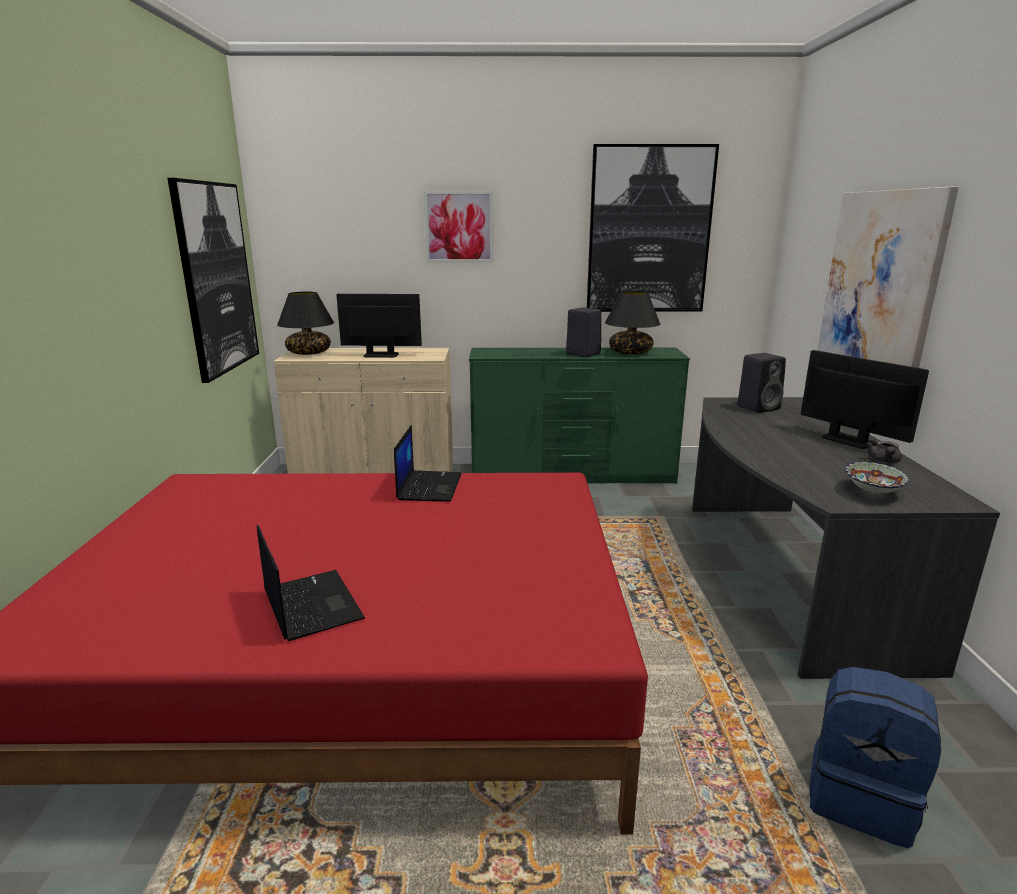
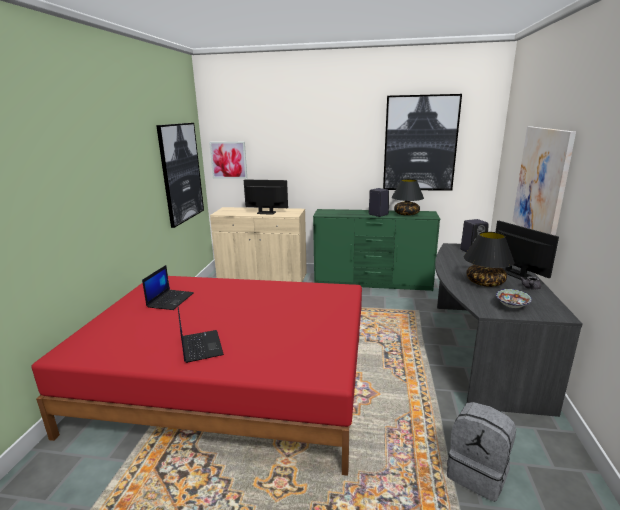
camera: 10 degrees right, 0 degrees up
(308, 353) = (229, 210): black table lamp -> black table lamp (484, 282)
(429, 486) = (275, 288): laptop -> laptop (170, 300)
(459, 227) = (311, 142): picture -> picture (228, 160)
(861, 797) = (478, 473): blue backpack -> grey backpack

